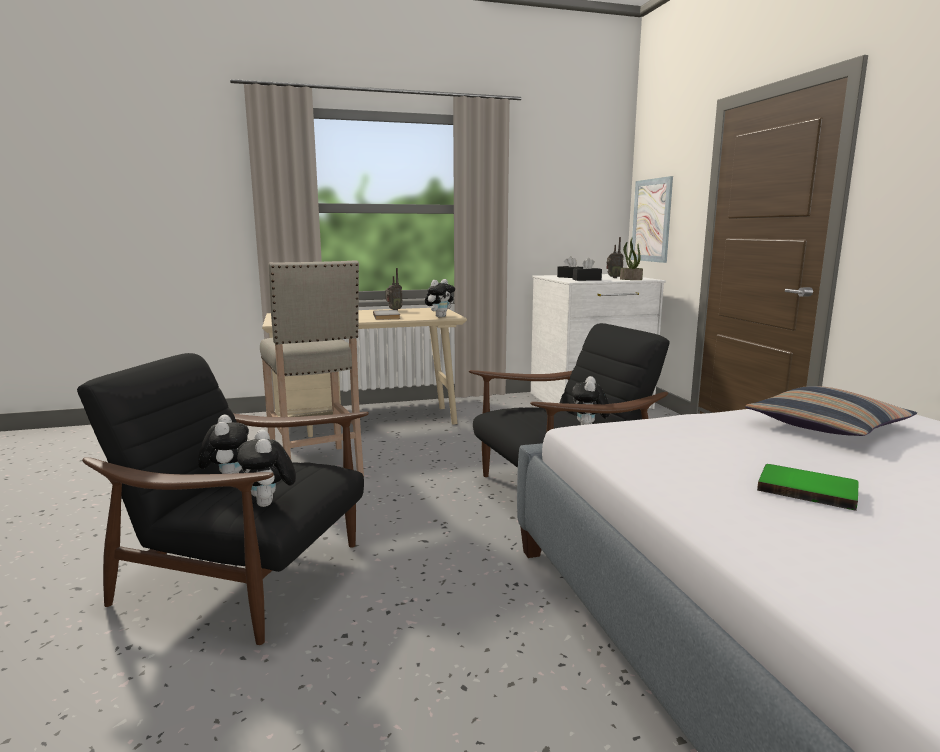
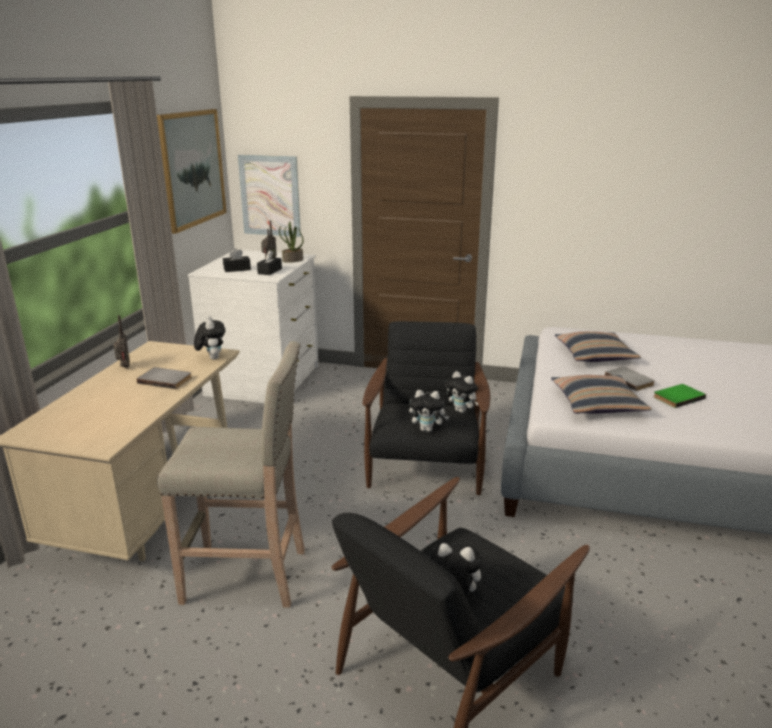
camera: 60 degrees left, 10 degrees up
(269, 504) = (527, 580): plush toy -> plush toy (427, 429)
(568, 186) = (192, 168): none -> picture
(659, 445) = (597, 404): none -> pillow
(792, 454) = (630, 380): none -> grey book

